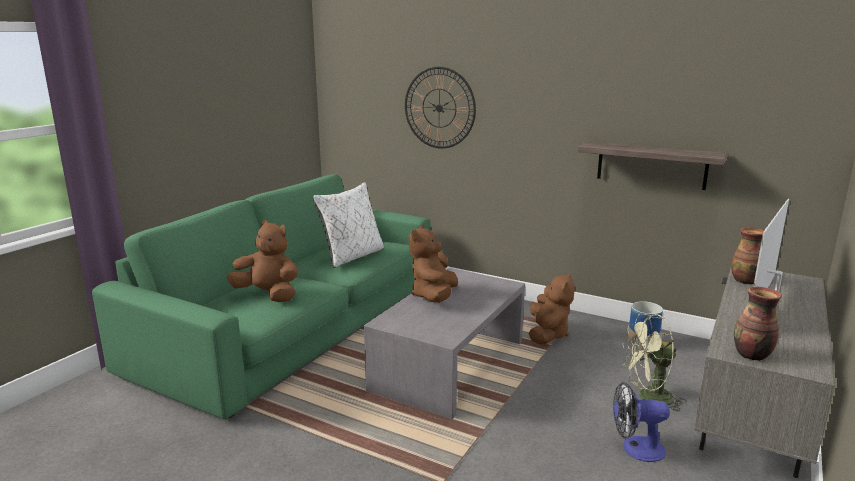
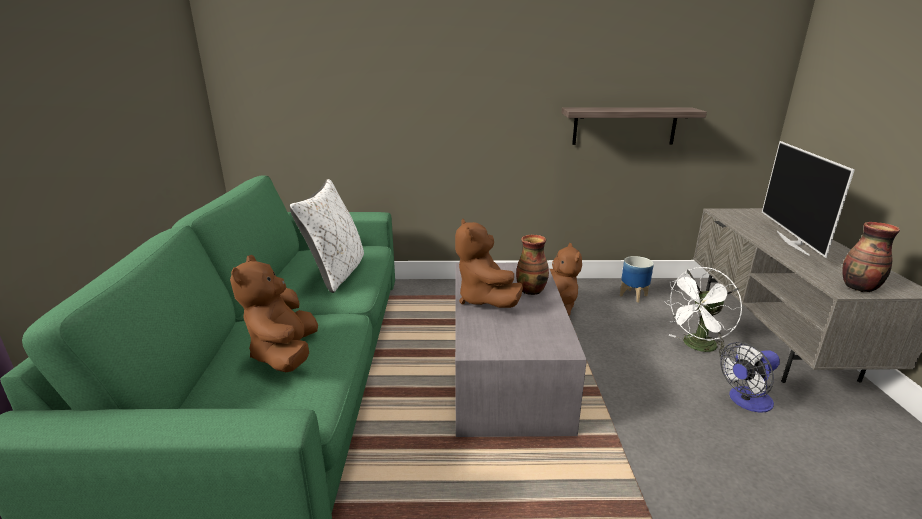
camera: 30 degrees left, 5 degrees up
(268, 295) = (285, 354): brown plush toy -> brown plush toy turned 90 degrees counterclockwise
(439, 108) = (388, 82): wall clock -> none
(649, 399) = (696, 347): green fan -> white fan
(745, 281) = (737, 221): vase -> vase (531, 290)

